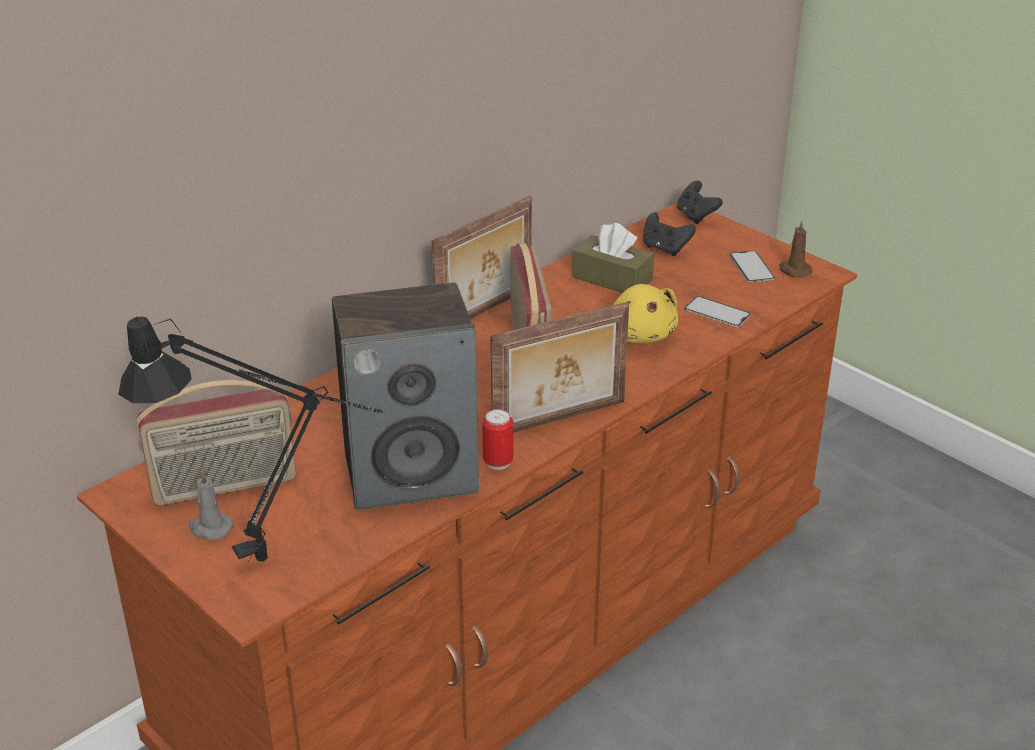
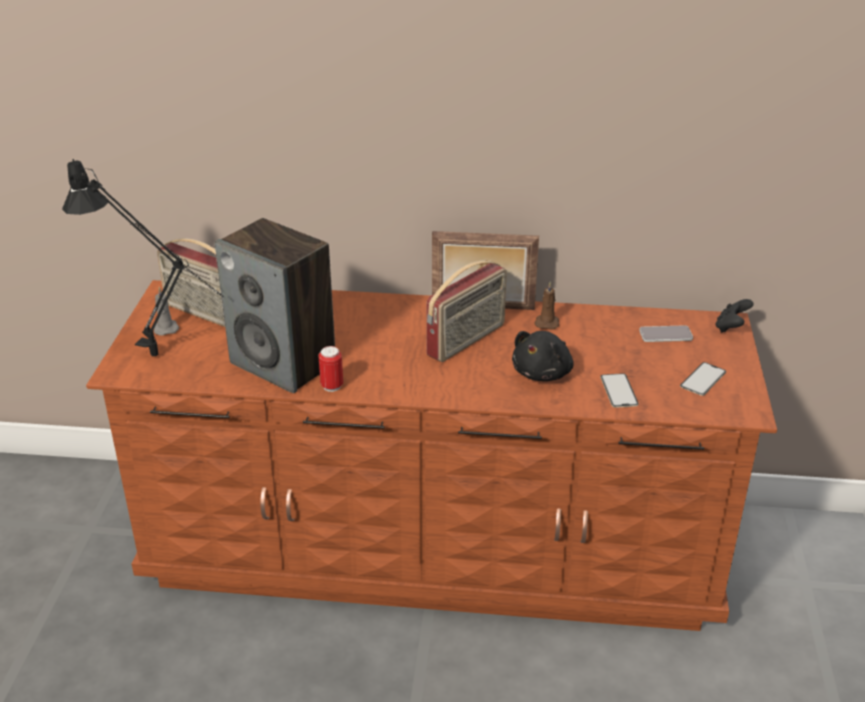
camera: 50 degrees right, 0 degrees up
(560, 420) = (403, 387): picture frame -> none
(612, 279) = (593, 332): brown tissue box -> none
(640, 334) = (543, 373): yellow plush toy -> black plush toy
(665, 248) = (665, 335): black game controller -> phone
(794, 270) = (730, 399): brown candle -> brown candle (547, 322)

